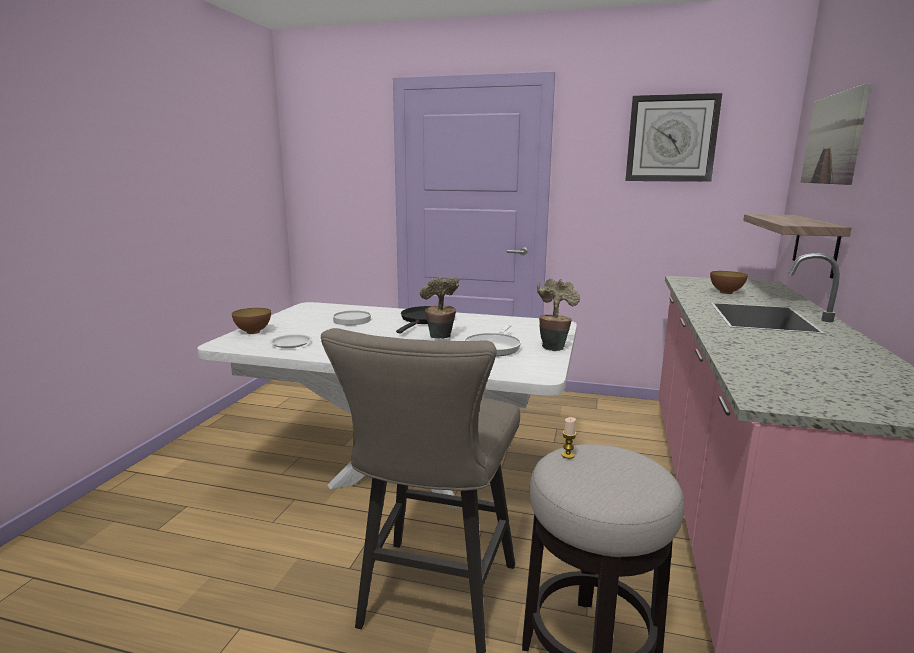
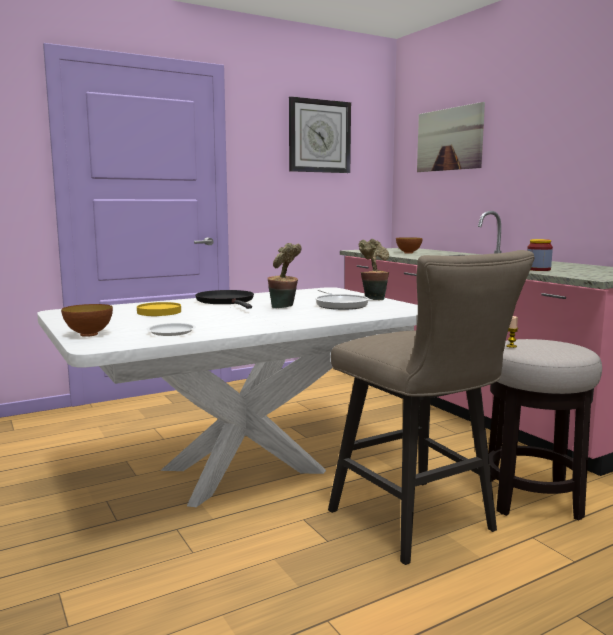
camera: 45 degrees left, 5 degrees down
(352, 320) = (158, 312): white plate -> yellow plate
(758, 359) = (538, 269): none -> jar
(816, 244) = (448, 213): shelf -> none

